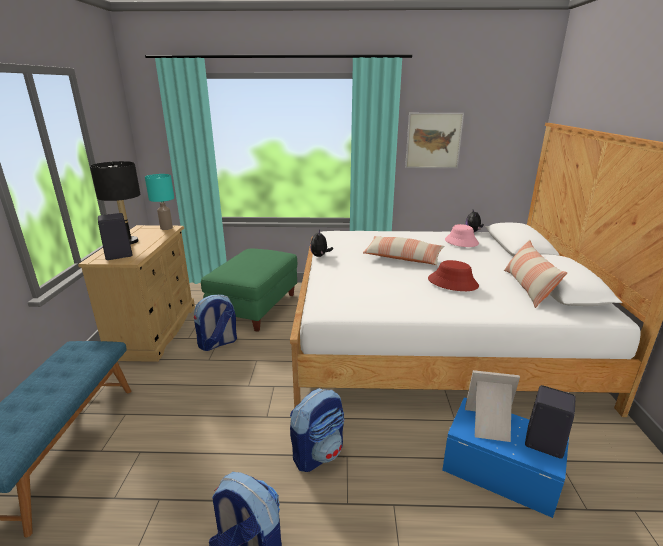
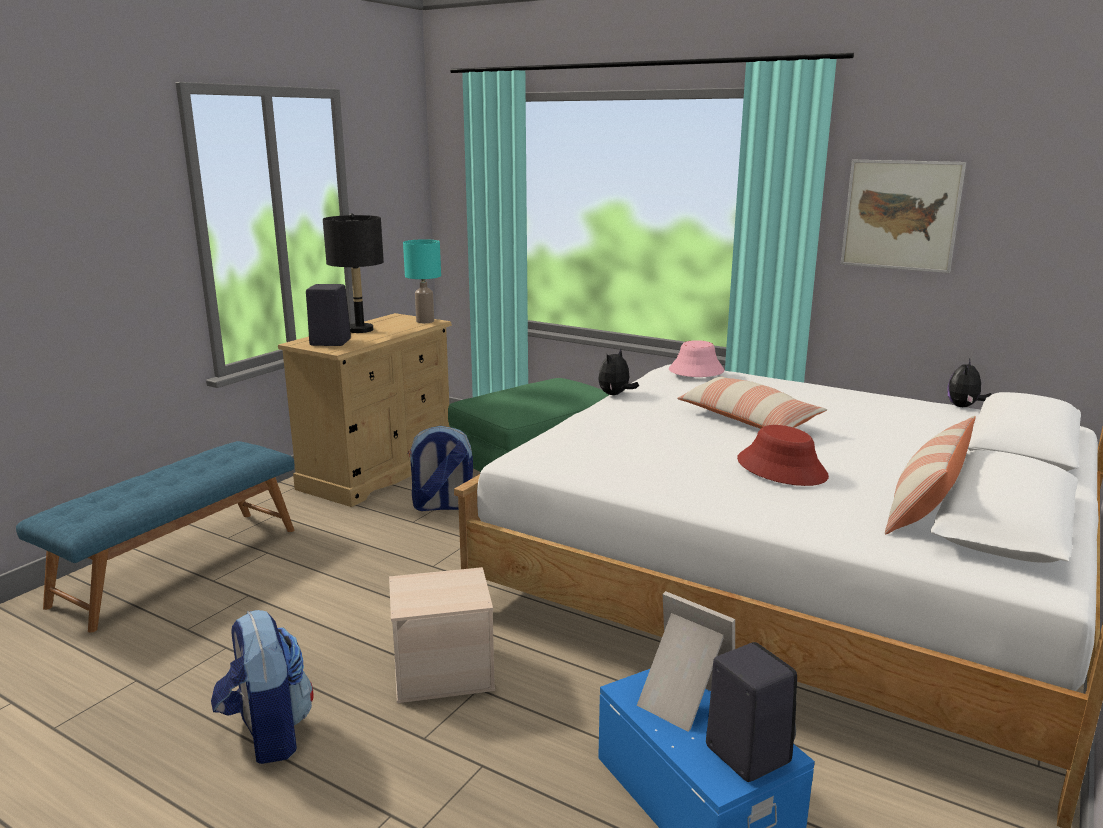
camera: 30 degrees right, 5 degrees down
(318, 453) = (444, 671): backpack -> beige storage box
(461, 242) = (906, 417): pink hat -> pink hat (696, 371)

